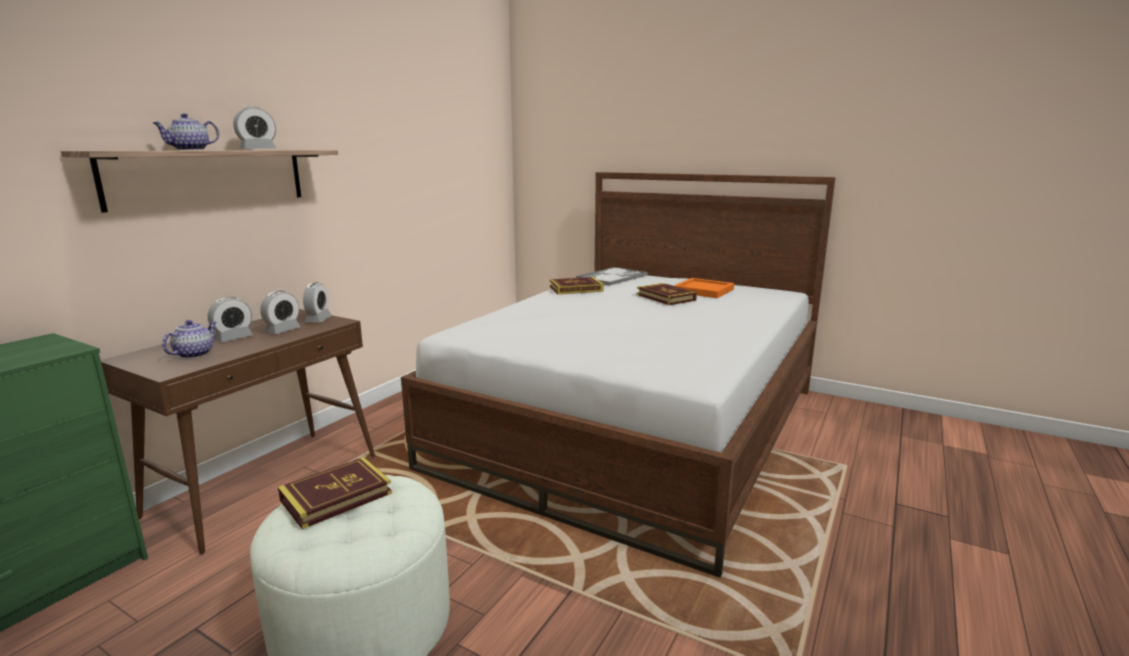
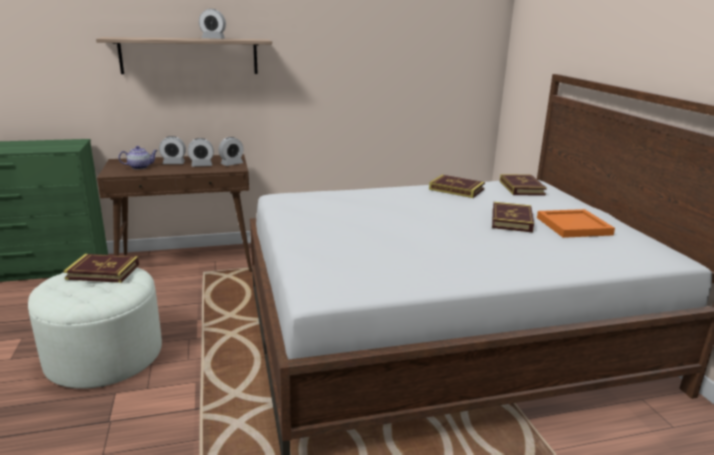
camera: 45 degrees right, 5 degrees up
(189, 150) = (168, 38): teapot -> none
(612, 277) = (521, 188): tray -> book

